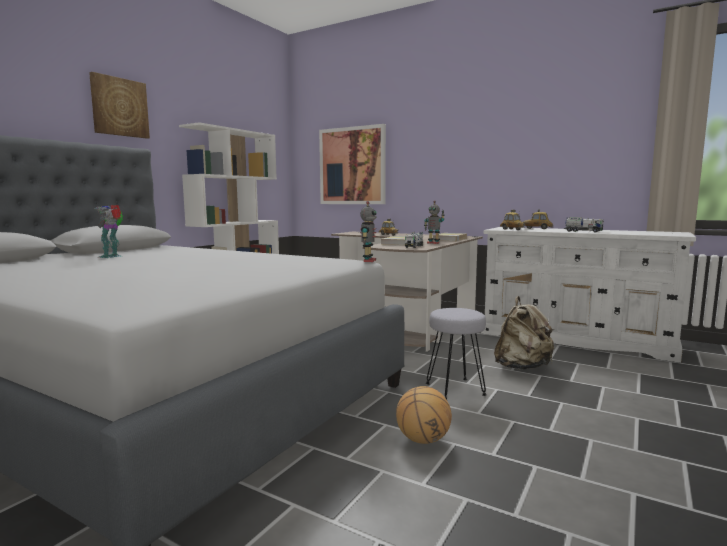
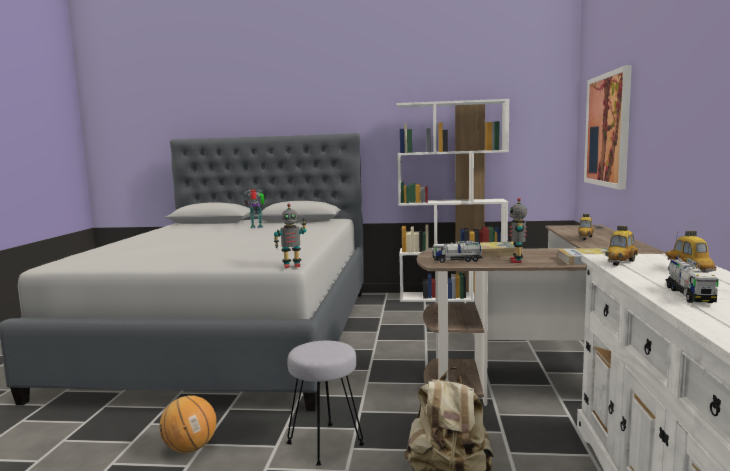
camera: 65 degrees right, 0 degrees up
(119, 107) = (342, 99): picture -> none

